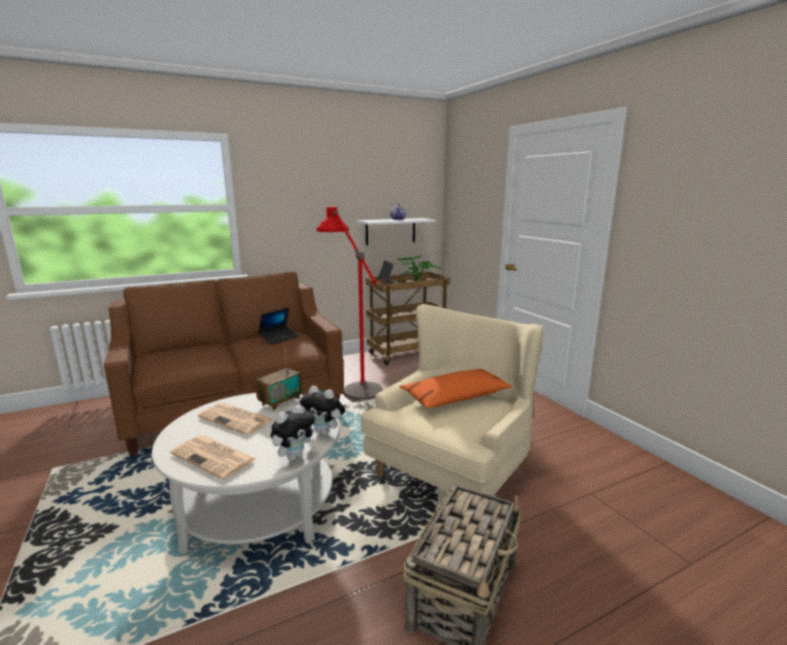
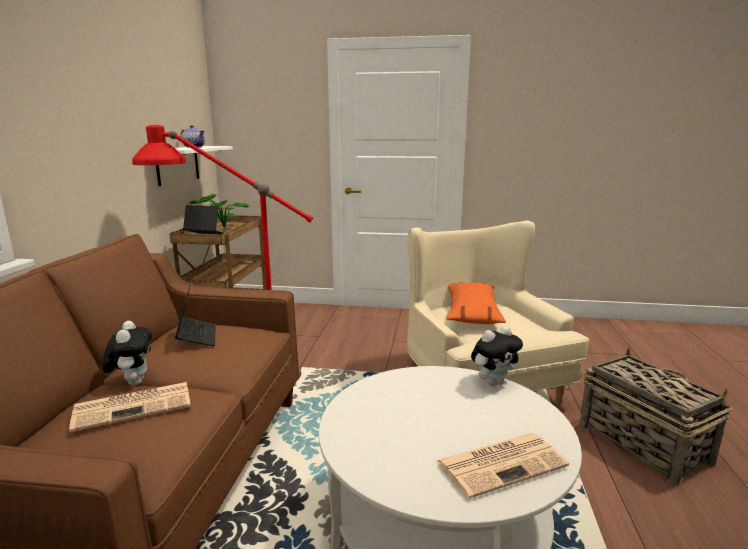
camera: 55 degrees left, 0 degrees up
(236, 419) = (403, 428): newspaper -> newspaper (135, 406)
(280, 401) = (384, 389): radio -> none
(294, 456) = (536, 410): plush toy -> plush toy (133, 382)

